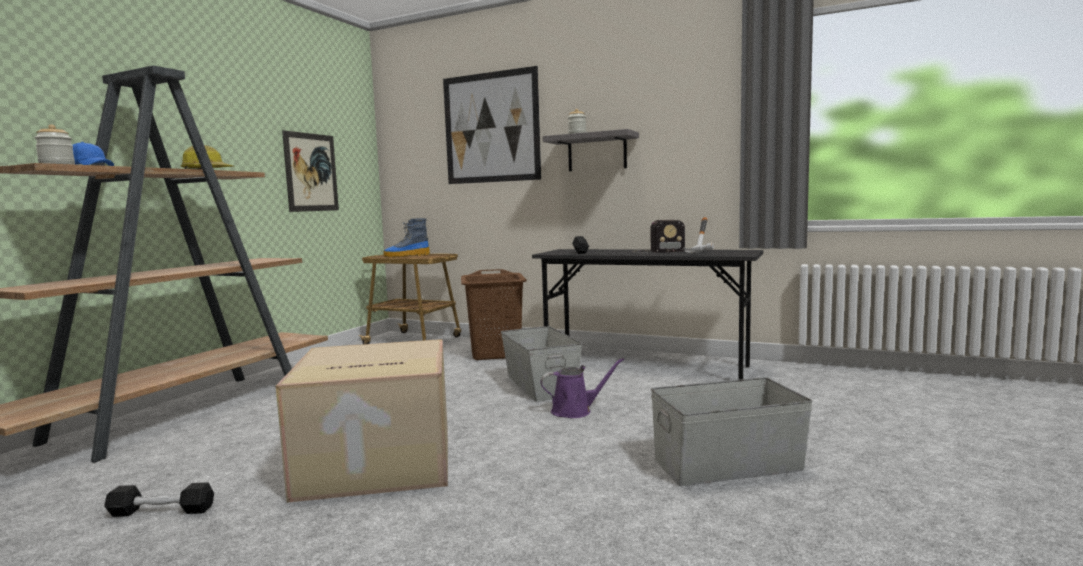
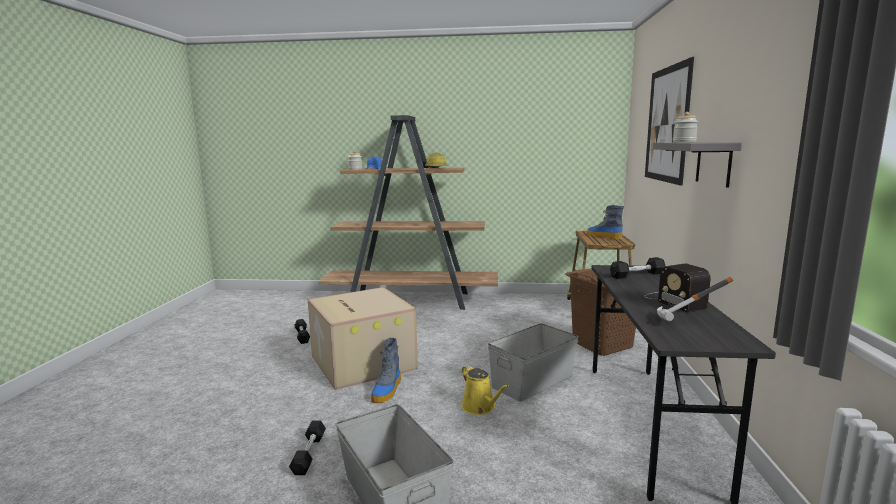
camera: 70 degrees right, 5 degrees up
(311, 172) = (546, 161): picture -> none
(489, 451) = (387, 390): none -> boot
(575, 411) = (480, 407): purple watering can -> yellow watering can
(619, 509) = (309, 454): none -> black dumbbell

